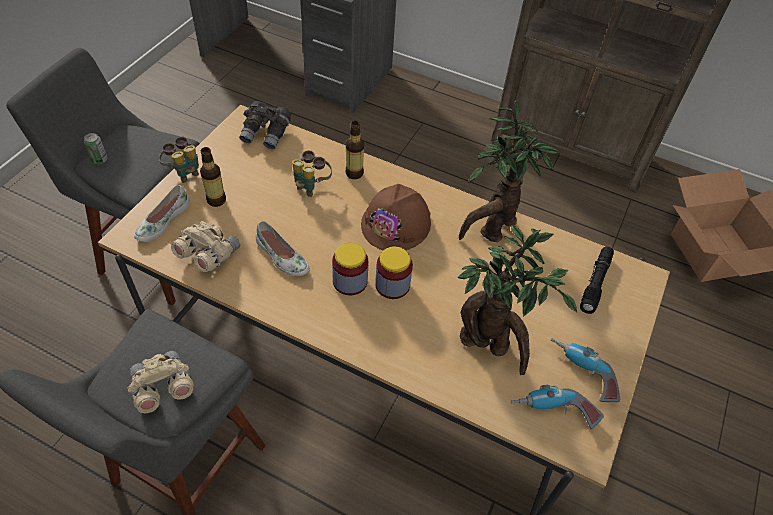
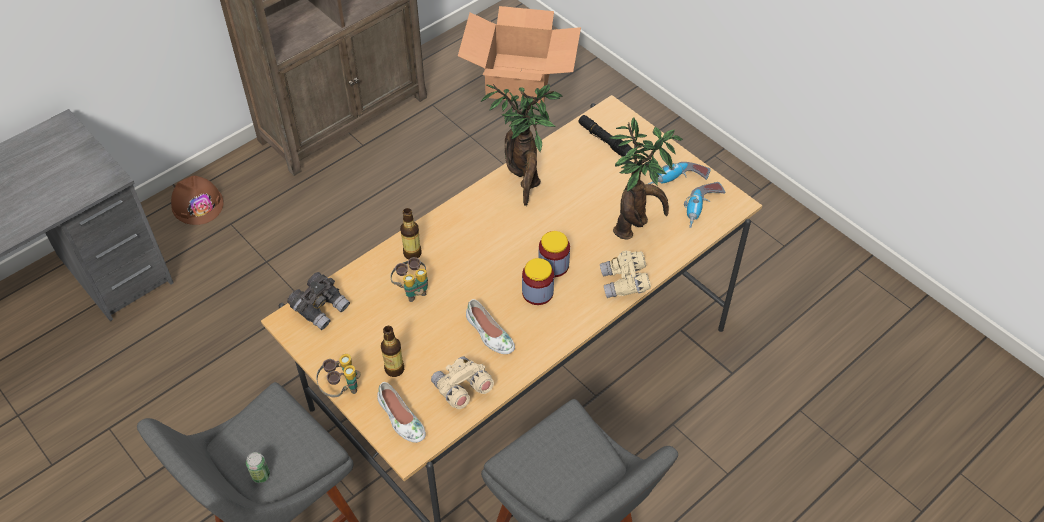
camera: 65 degrees left, 0 degrees up
(162, 388) = (582, 460): beige binoculars -> beige binoculars (624, 283)
(281, 257) = (489, 334): white shoe -> white shoe turned 75 degrees clockwise
(396, 224) = (488, 242): brown hard hat -> brown hard hat (198, 204)

